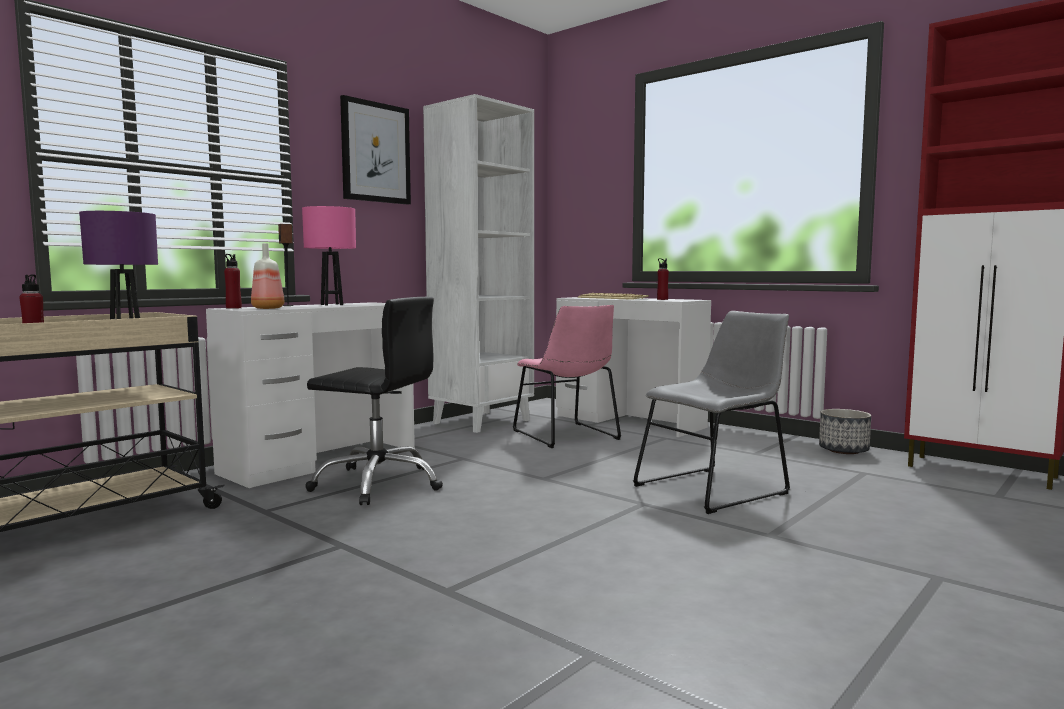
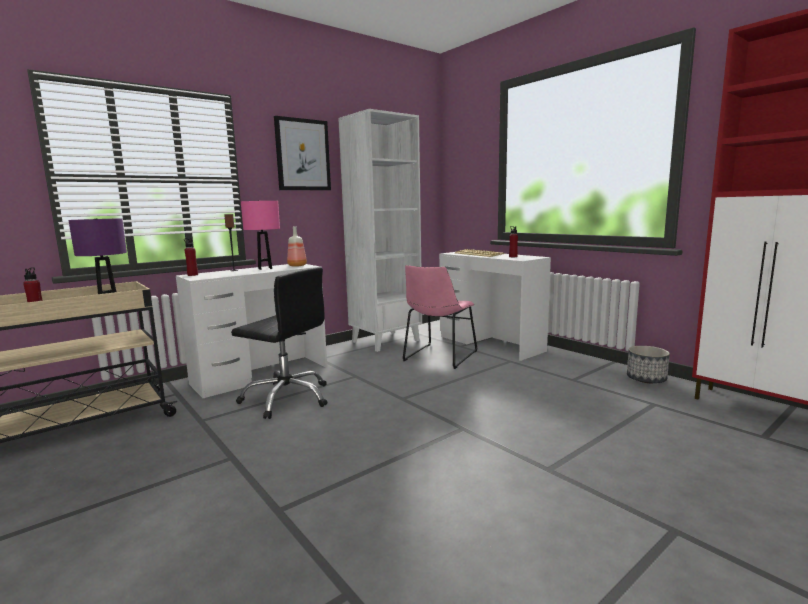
camera: 10 degrees right, 5 degrees up
(267, 308) = (213, 275): bottle -> bottle (297, 265)
(567, 436) = (439, 357): pink chair -> pink chair turned 45 degrees clockwise
(715, 488) = (525, 415): grey chair -> none

